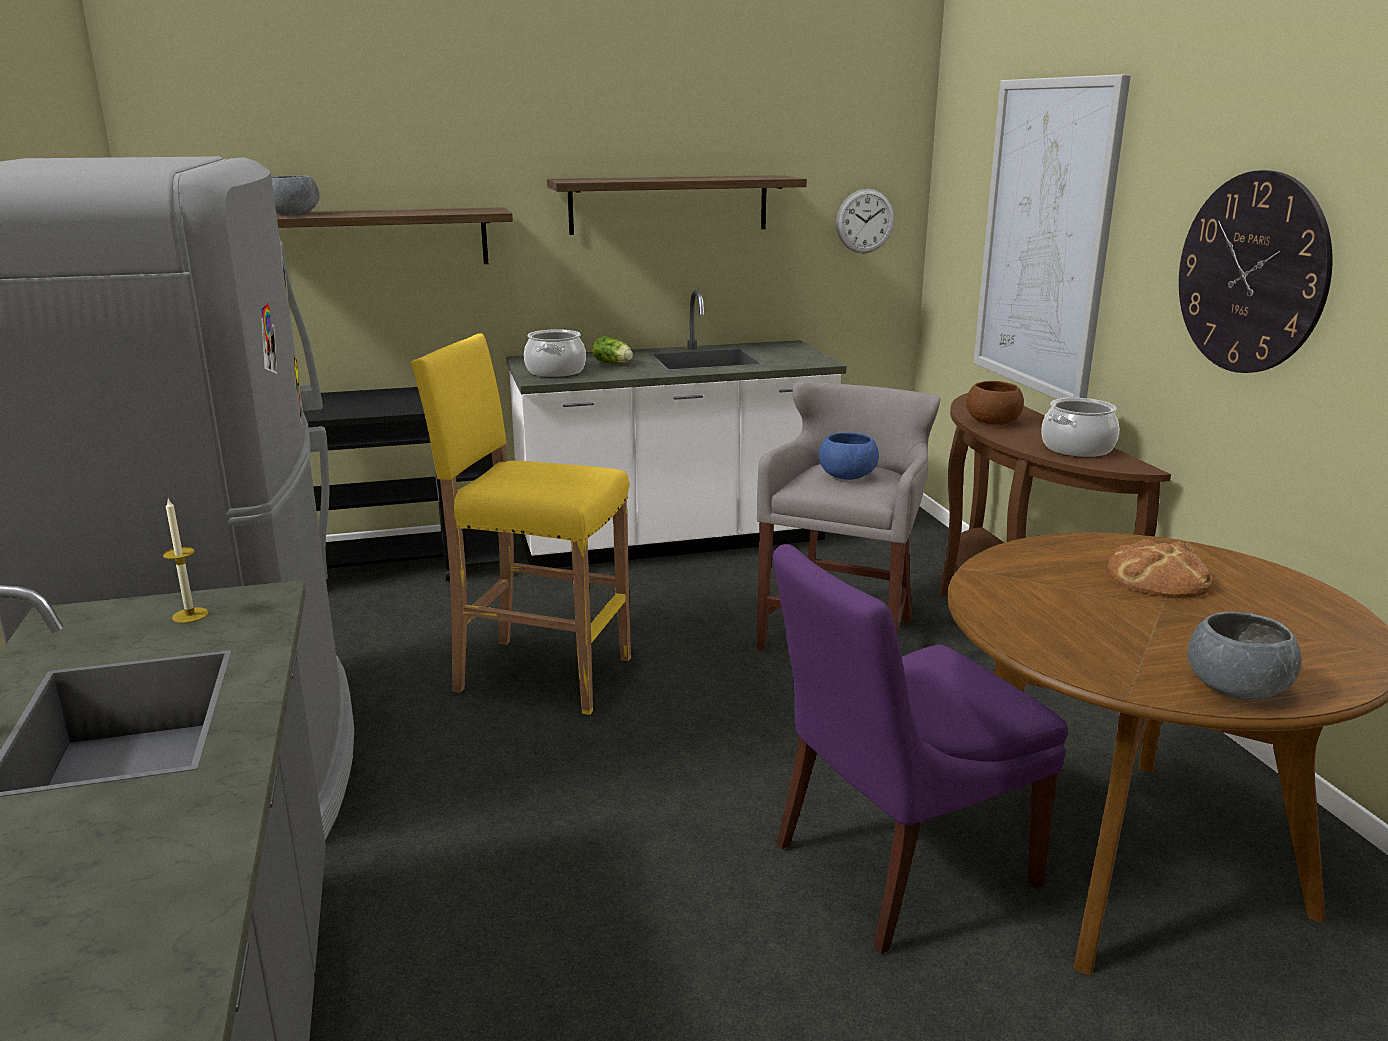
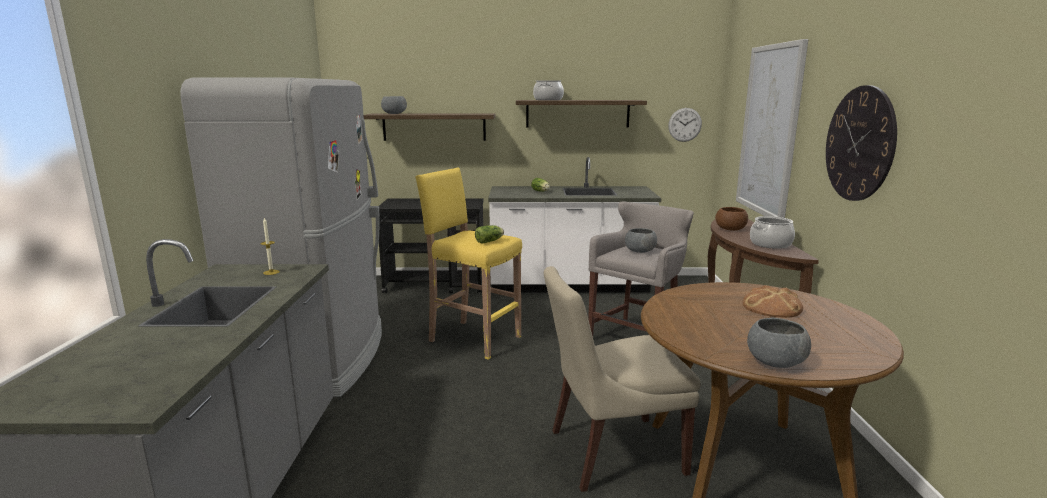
camera: 15 degrees right, 5 degrees down
(556, 372) = (510, 193): cooking pot -> cooking pot (548, 100)
(575, 483) = (490, 241): none -> lettuce
(847, 476) = (640, 251): blue bowl -> grey bowl
(897, 867) = (611, 452): purple chair -> beige chair

